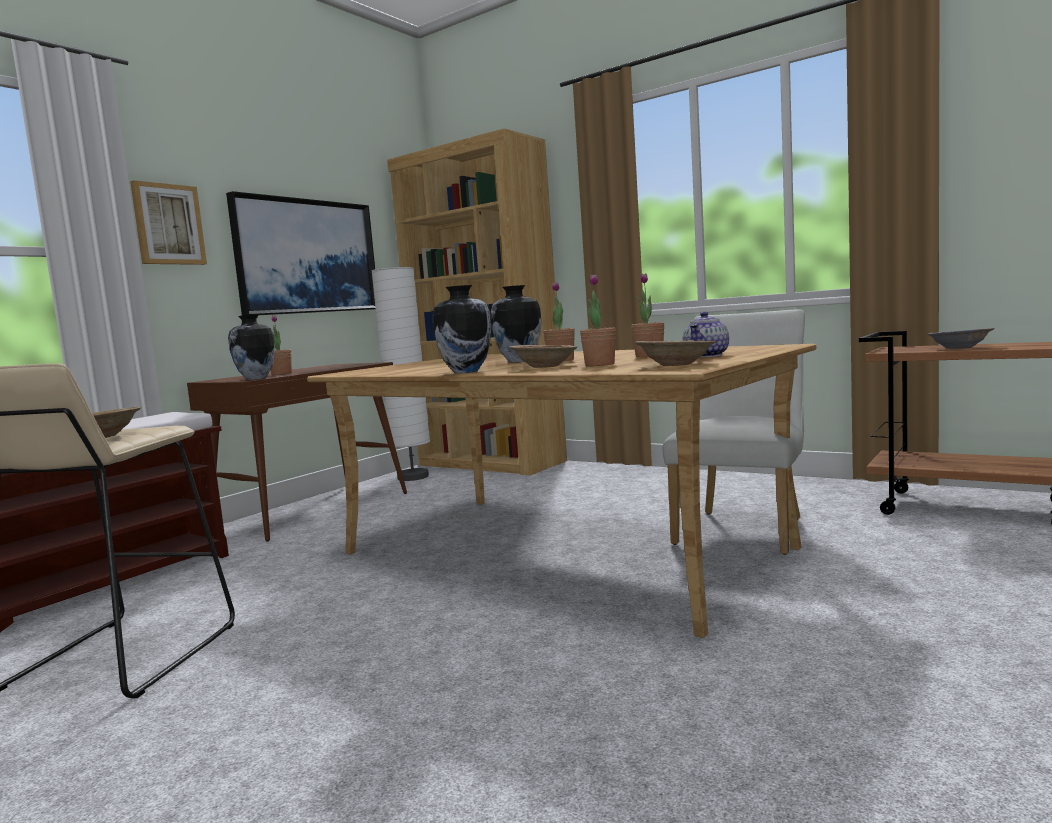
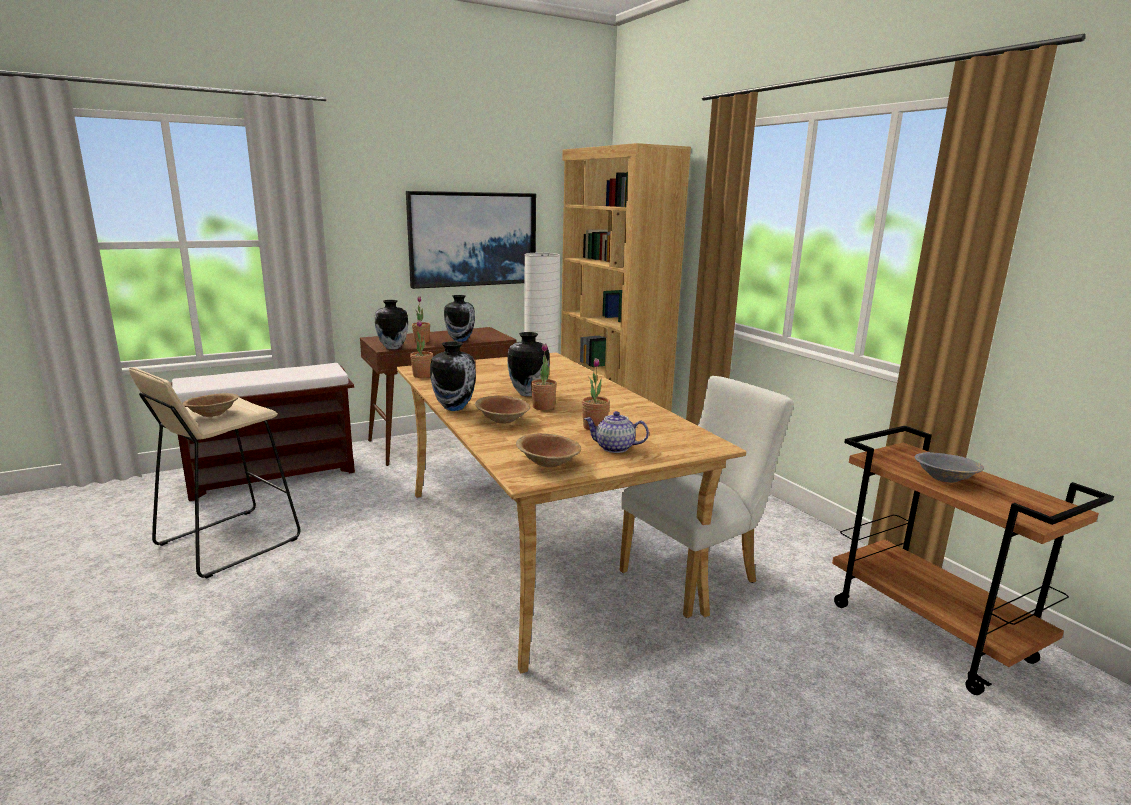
camera: 25 degrees right, 10 degrees up
(168, 224) = (356, 219): picture -> none
(328, 368) = (460, 340): none -> vase
(599, 364) = (528, 434): potted plant -> potted plant (422, 375)
(707, 356) = (614, 448): teapot -> teapot turned 45 degrees clockwise

